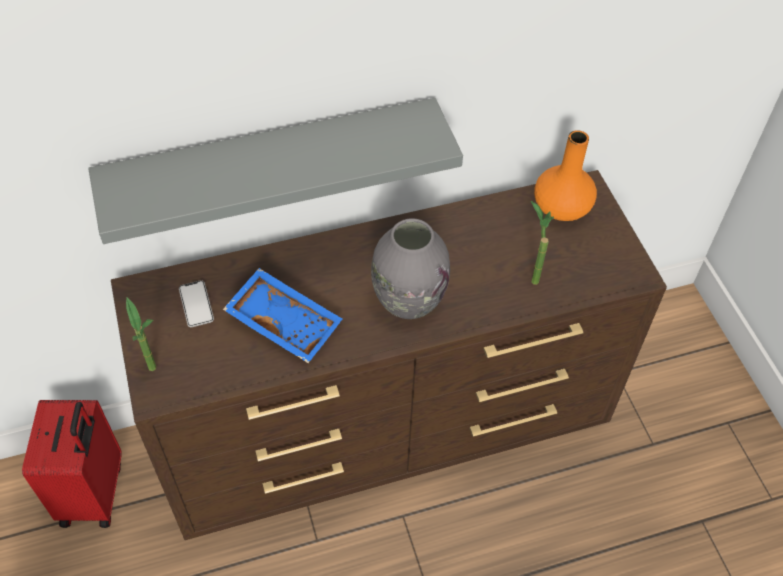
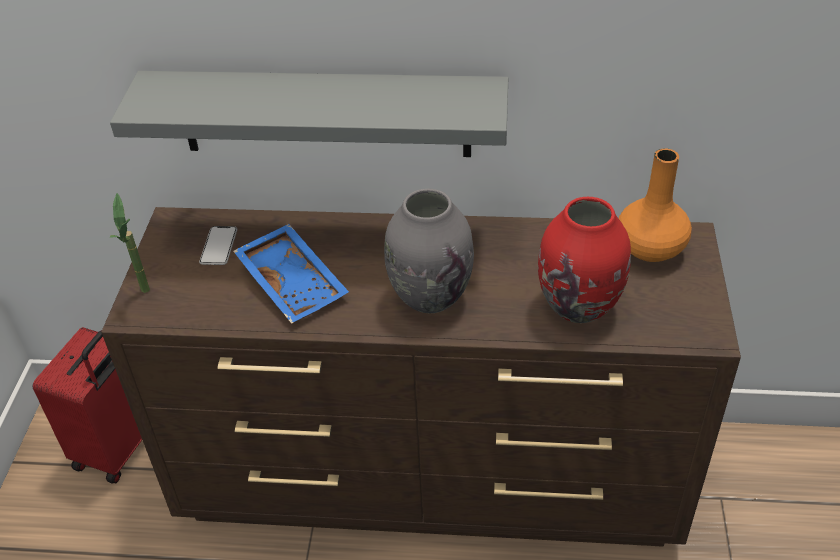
camera: 25 degrees right, 10 degrees down
(531, 275) = (579, 305): potted plant -> red vase

